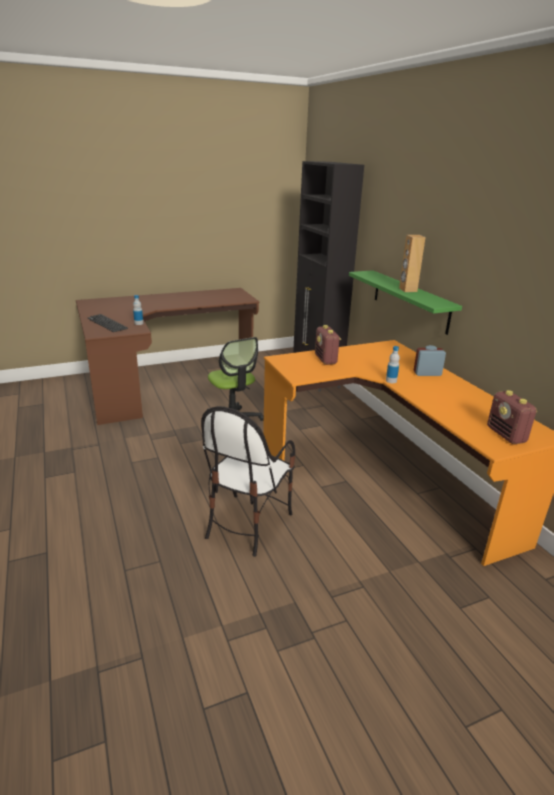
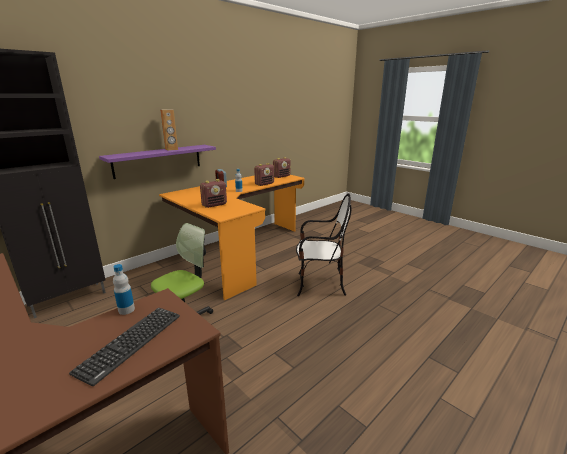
camera: 110 degrees left, 5 degrees down
(410, 300) = (158, 160): green shelf -> purple shelf
(435, 406) = (264, 184): none -> radio

